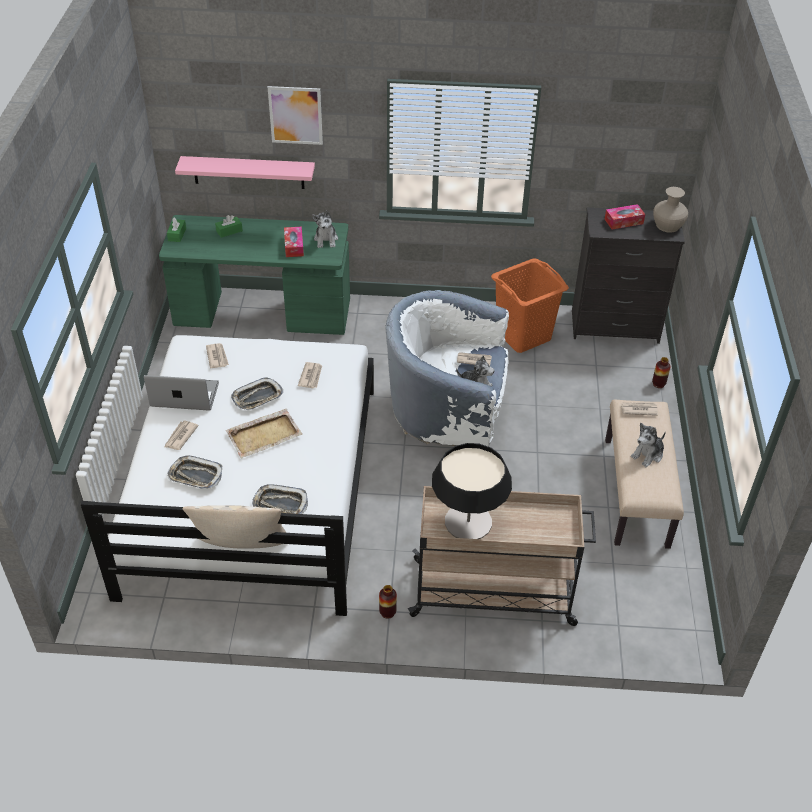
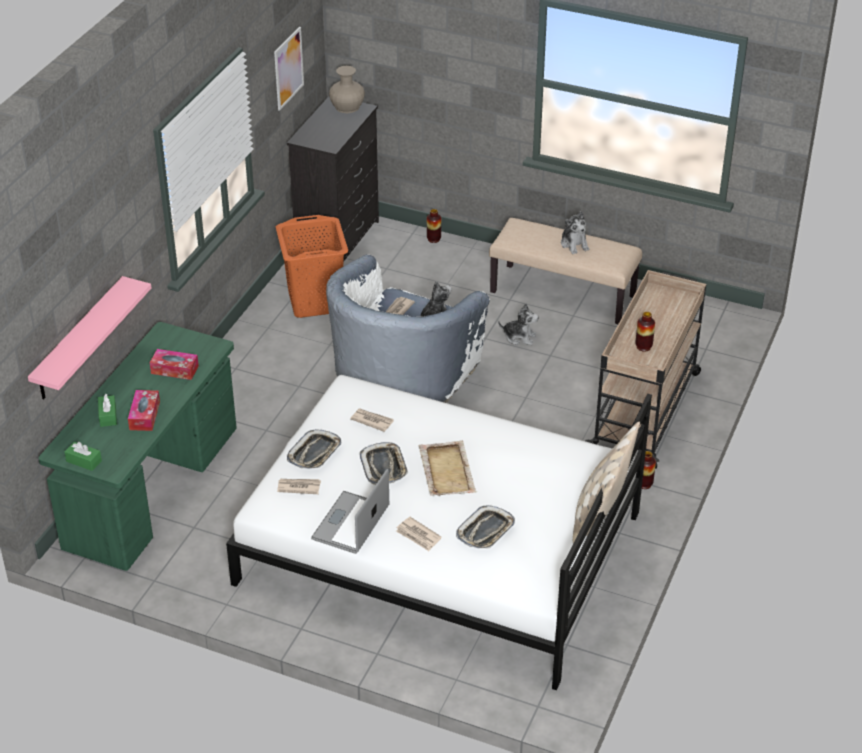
camera: 70 degrees left, 5 degrees down
(280, 504) = (550, 477): tray -> tray (315, 453)
(295, 115) = (103, 233): picture -> picture (288, 68)
(326, 239) = (179, 343): plush toy -> plush toy (519, 337)
(468, 521) = (643, 347): table lamp -> vase
(623, 221) = (324, 128): tissue box -> tissue box (144, 415)
(638, 409) = (516, 233): newspaper -> none

